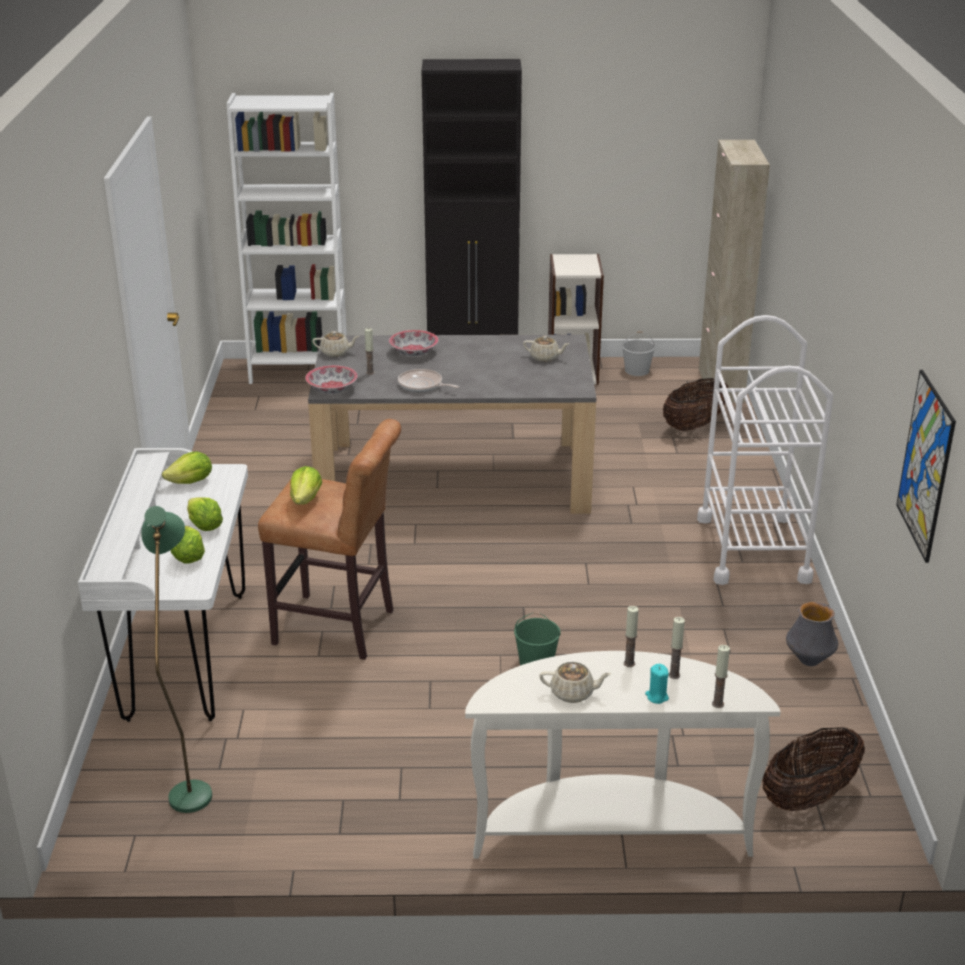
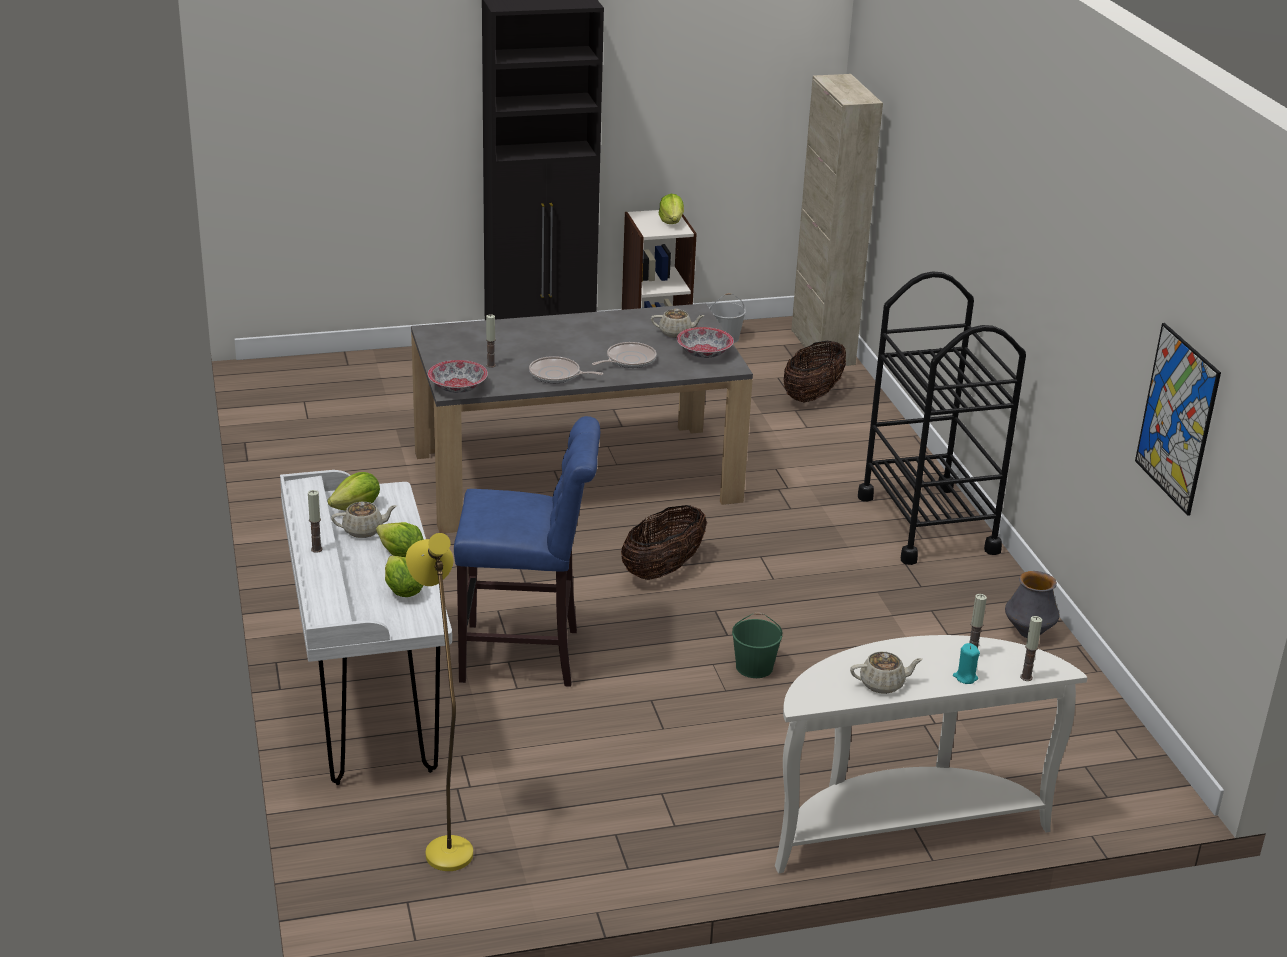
camera: 15 degrees left, 0 degrees up
(191, 786) = (444, 843): green floor lamp -> yellow floor lamp
(299, 371) = (338, 368): white bookcase -> none
(306, 499) = (499, 514): lettuce -> lettuce (671, 222)
(336, 353) = (439, 345): beige teapot -> beige teapot (364, 530)
(340, 629) = (527, 656): brown stool -> blue stool
(414, 352) = (527, 337): bowl -> bowl (704, 353)
(491, 377) = (628, 360): none -> frying pan
(629, 663) = (923, 648): candle -> candle (316, 549)
(753, 549) = (927, 524): white cart -> black cart
(809, 797) = (1080, 767): basket -> basket (662, 569)

